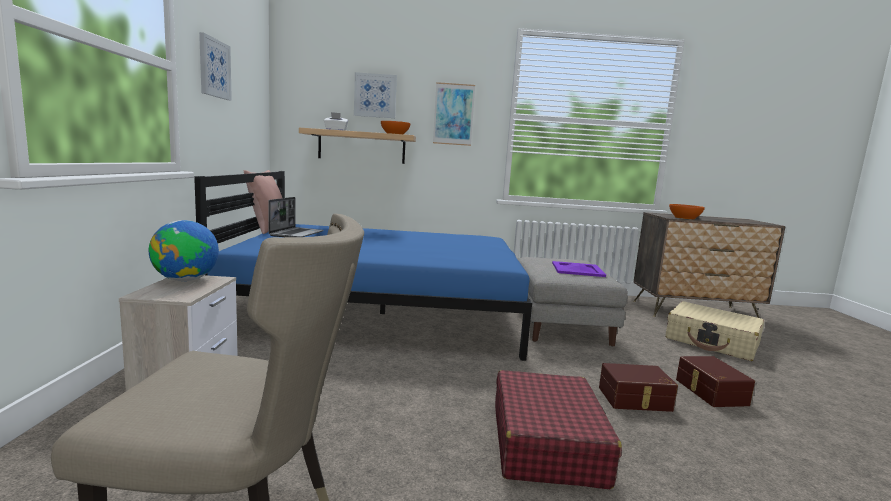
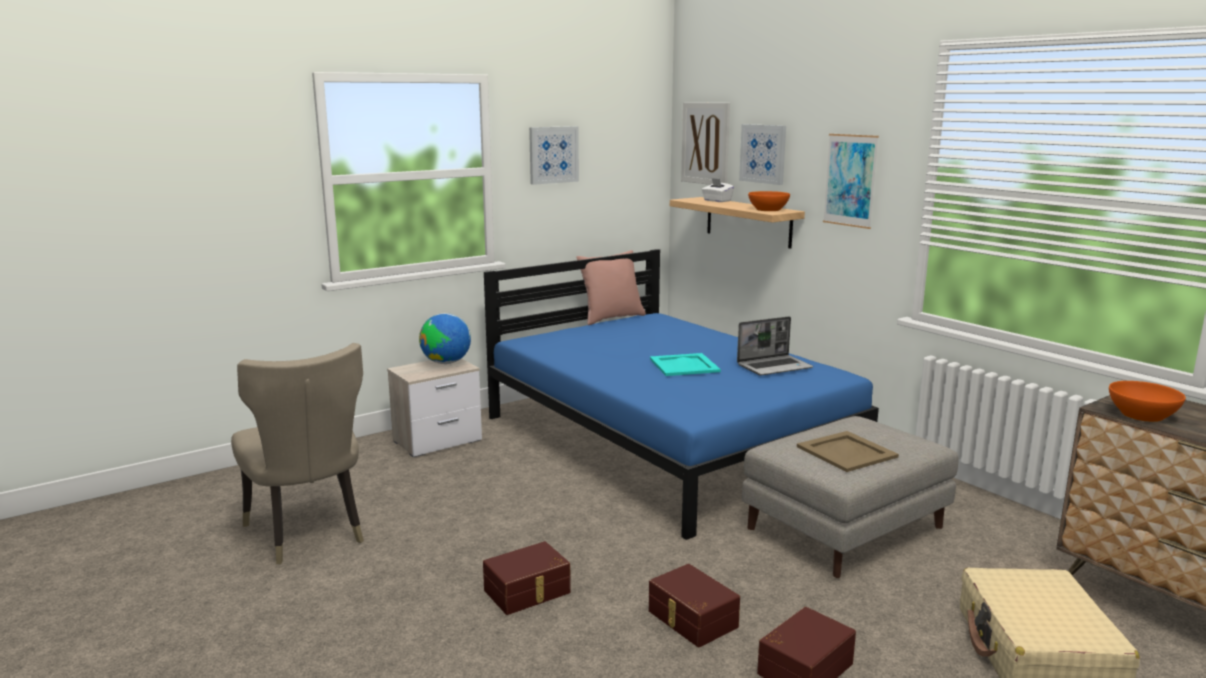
camera: 55 degrees right, 5 degrees up
(296, 234) = (612, 330): laptop -> laptop (774, 366)
(312, 86) = (705, 143): none -> picture
(409, 244) = (684, 365): none -> turquoise tray
(547, 443) = (528, 592): red suitcase -> brown storage box
(577, 269) = (846, 451): purple tray -> beige tray

